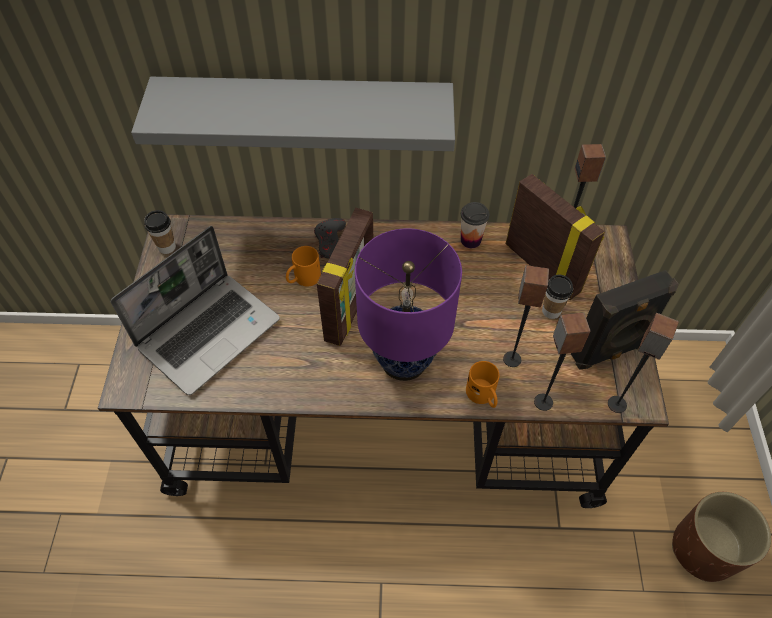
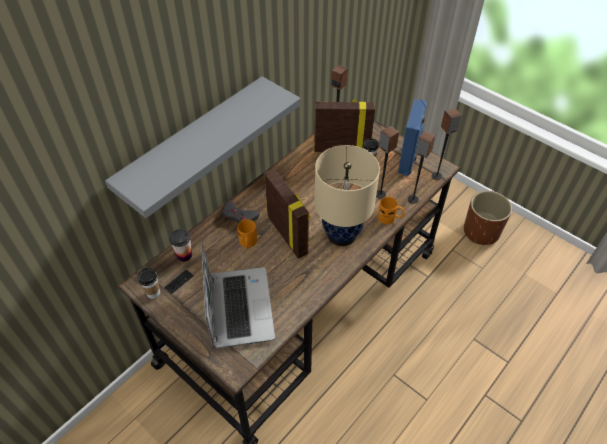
camera: 50 degrees left, 5 degrees down
(403, 361) = (341, 234): purple table lamp -> beige table lamp
(470, 240) = (297, 162): cup -> cup (184, 255)
(608, 352) = (408, 160): black speaker -> blue speaker

